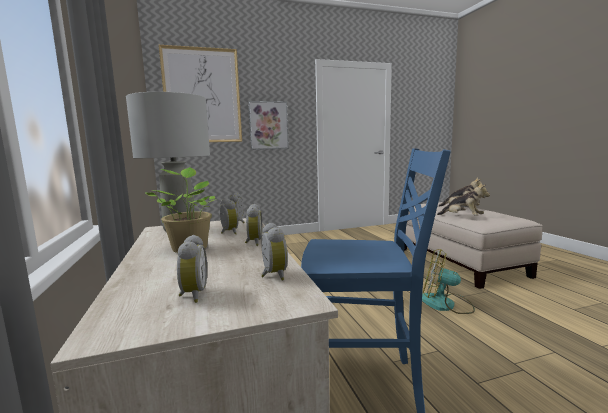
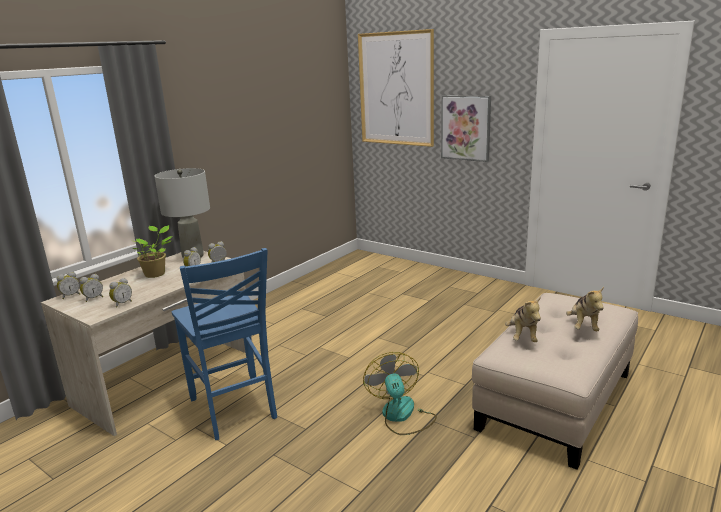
camera: 55 degrees right, 10 degrees up
(253, 242) = (174, 282): alarm clock -> alarm clock (70, 296)

